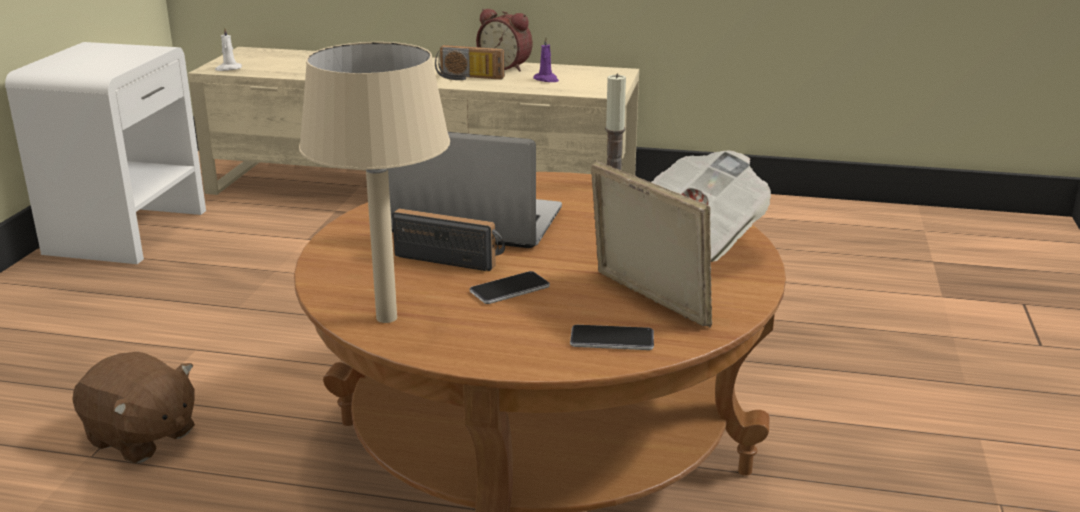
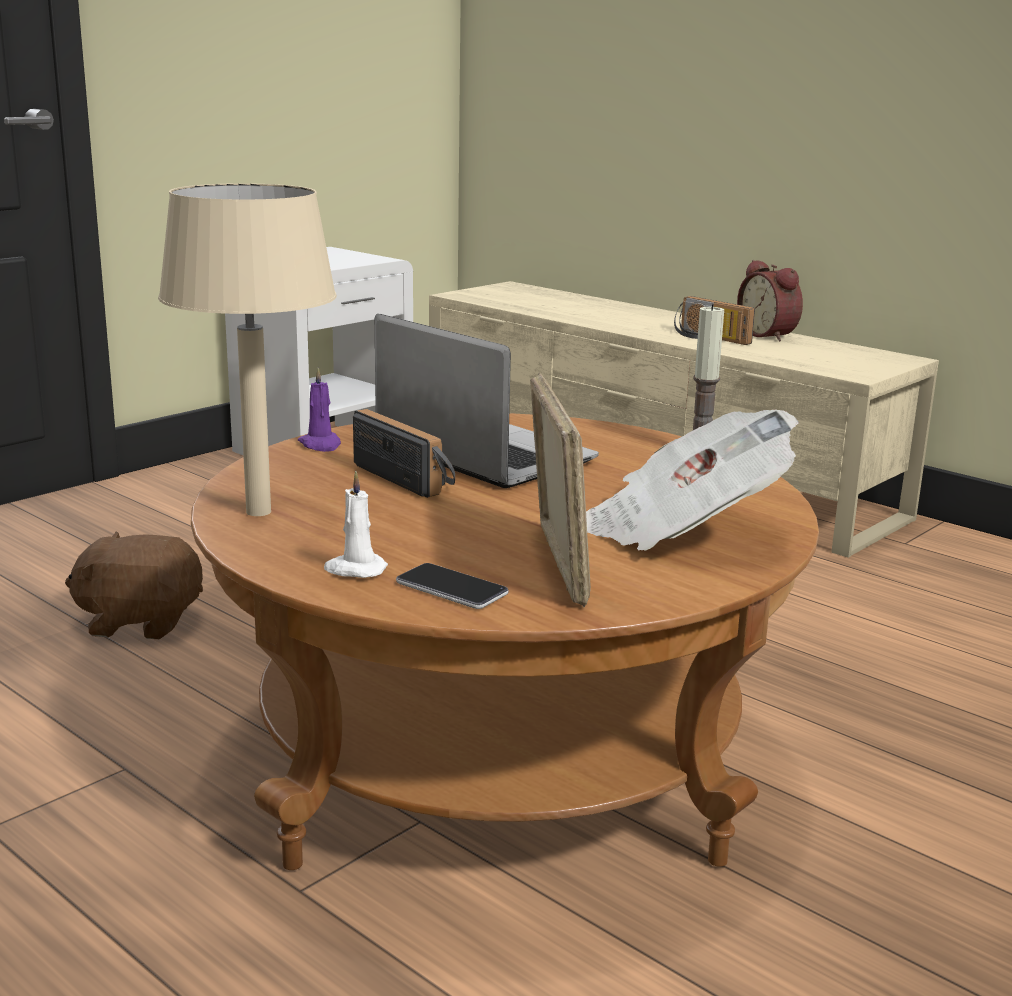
camera: 30 degrees right, 5 degrees down
(141, 438) = (141, 621): brown plush toy -> brown plush toy turned 120 degrees clockwise
(228, 69) = (471, 296): white candle -> white candle (355, 569)
(509, 289) = (420, 518): phone -> none
(546, 79) = (800, 353): purple candle -> purple candle (321, 445)

